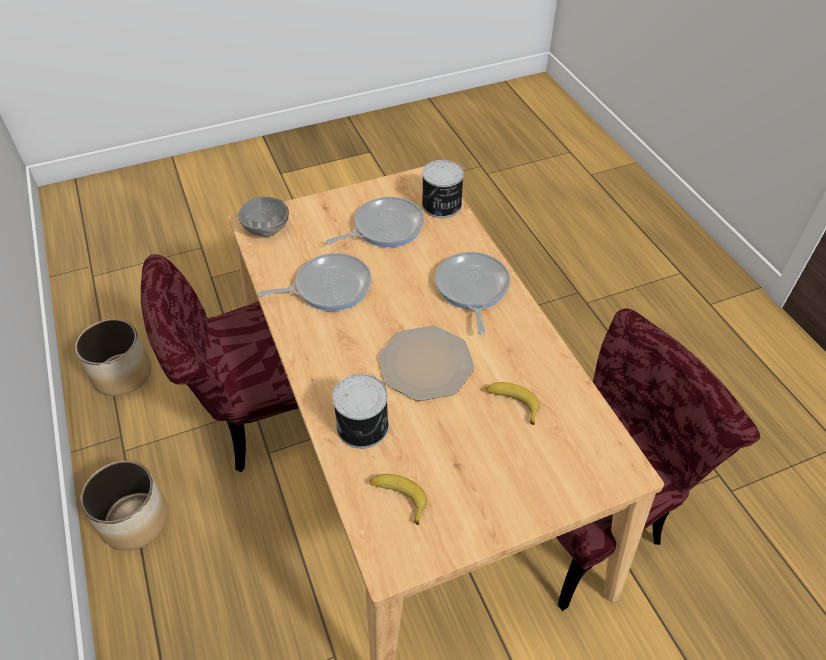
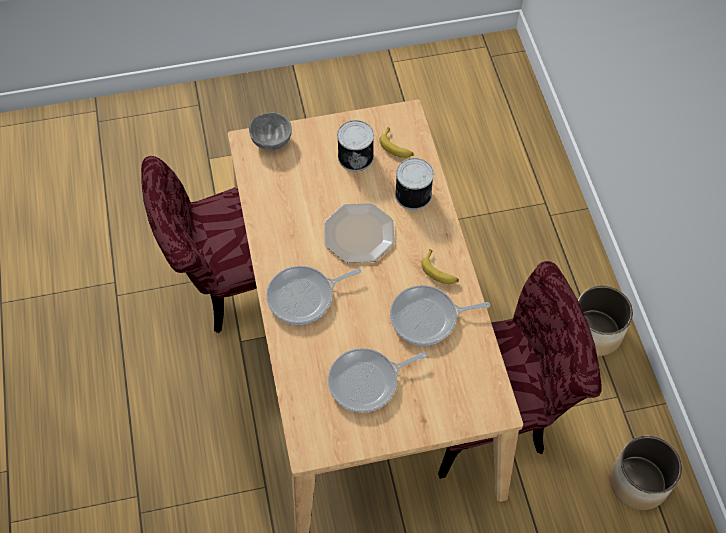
camera: 170 degrees left, 10 degrees up
(266, 228) = (483, 400): grey bowl -> grey bowl (271, 140)
(441, 205) = (304, 403): can -> can (355, 156)
(471, 289) = (304, 297): frying pan -> frying pan turned 60 degrees clockwise
(512, 403) = (304, 195): banana -> banana (440, 271)

